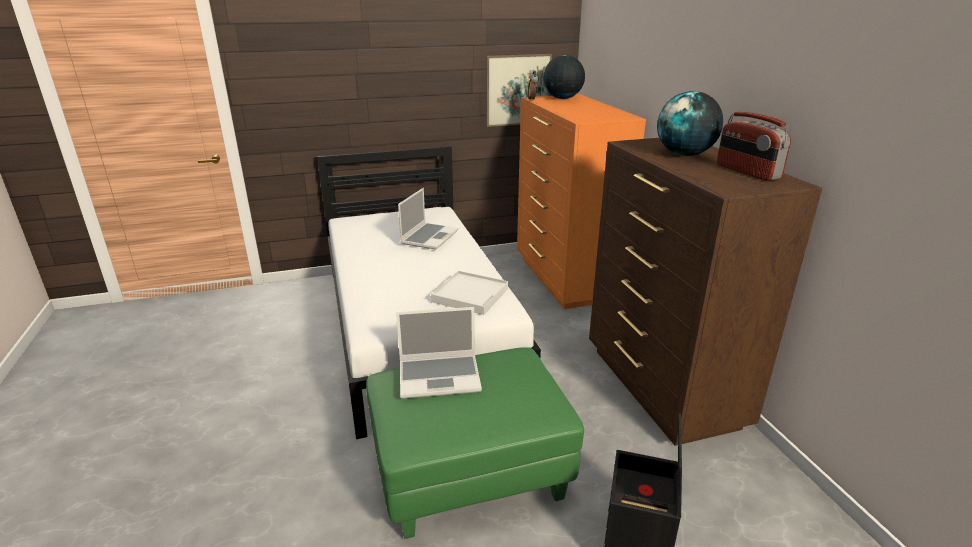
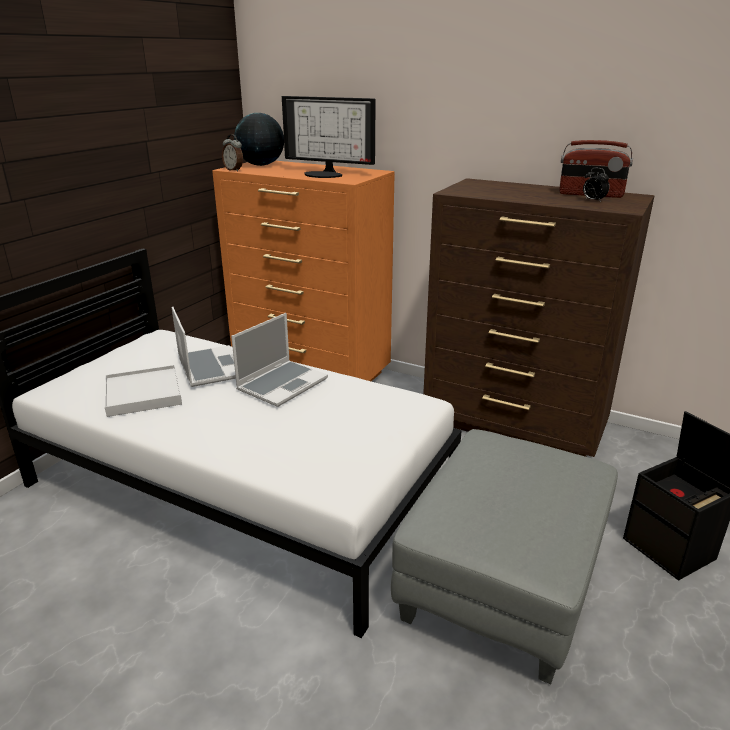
camera: 45 degrees left, 0 degrees up
(440, 376) = (473, 493): laptop -> laptop (282, 384)
(470, 295) = (364, 406): white tray -> white tray (143, 394)
(470, 471) = (501, 584): green ottoman -> grey ottoman
(517, 90) = (196, 162): picture -> none
(582, 112) = (325, 174): none -> monitor
(685, 154) = (518, 191): globe -> none
(726, 177) = (593, 200): none -> alarm clock

